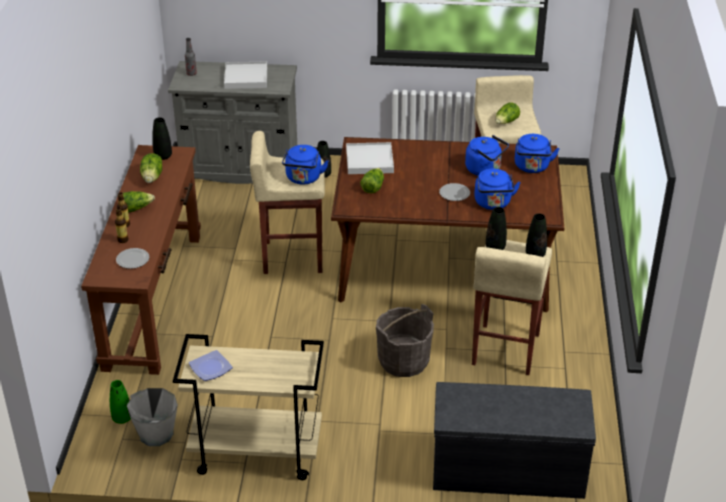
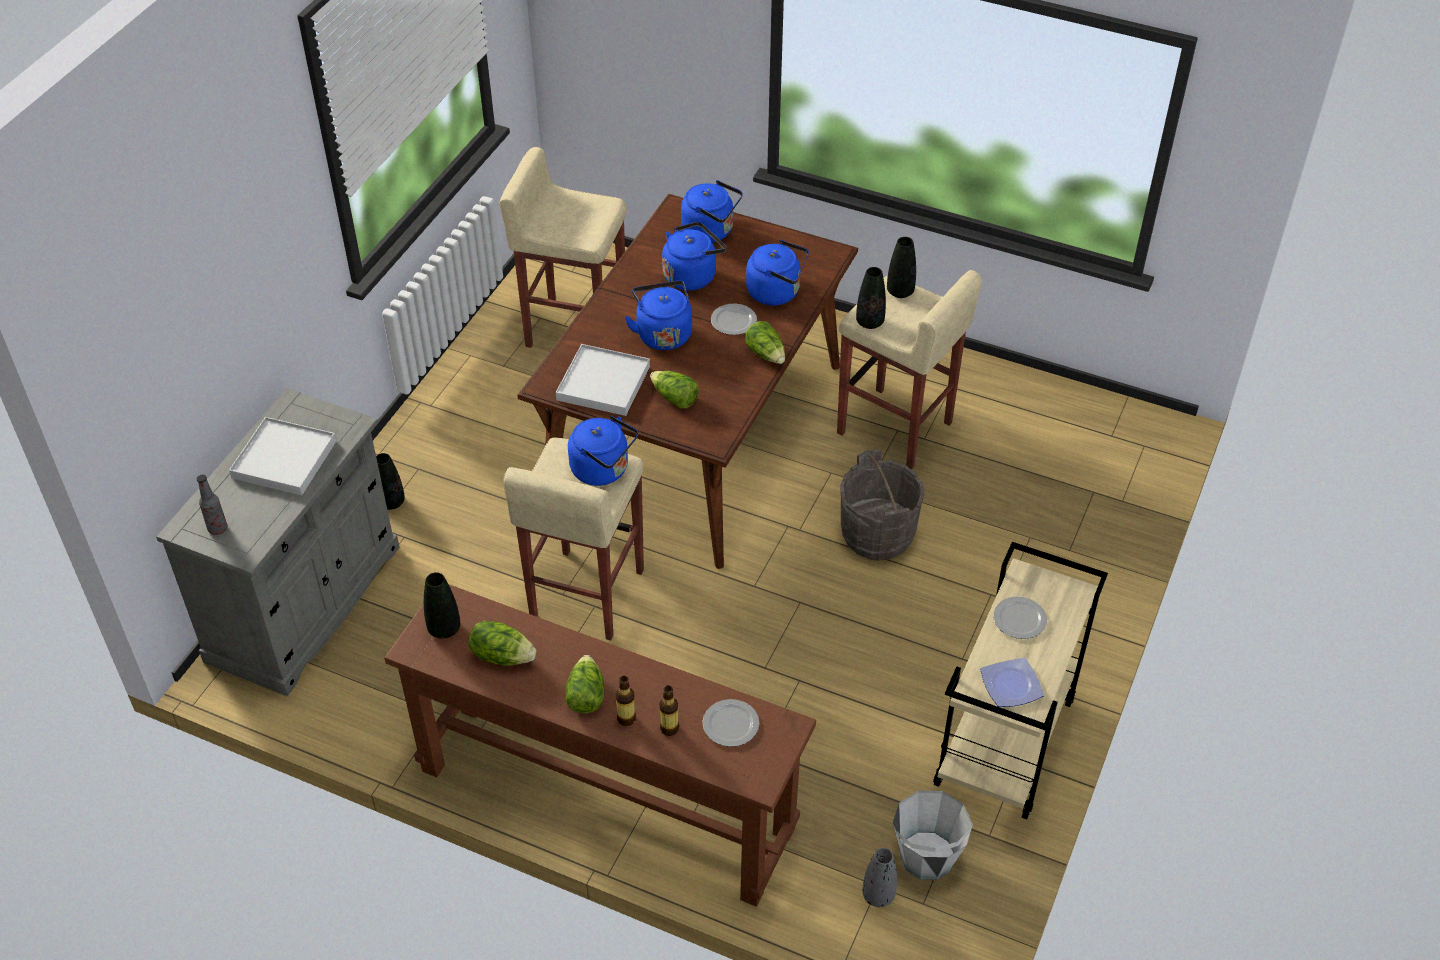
camera: 70 degrees left, 10 degrees up
(122, 418) = (878, 895): green vase -> grey vase
(267, 363) = (1020, 620): none -> plate
(425, 171) = (663, 333): none -> blue kettle
(506, 122) = (578, 221): lettuce -> lettuce (766, 354)
(506, 469) = (1109, 498): grey bench -> none

